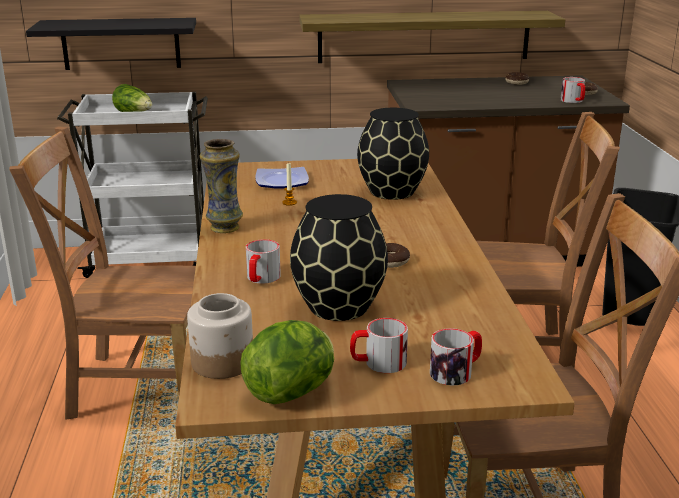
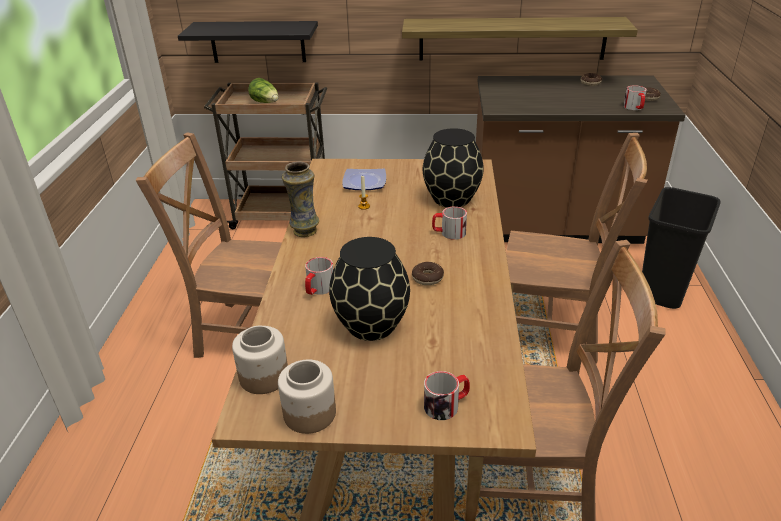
camera: 10 degrees right, 10 degrees up
(151, 260) = (283, 215): white cart -> brown cart
(292, 392) = (309, 413): lettuce -> jar
(378, 363) = (385, 389): mug -> mug (448, 233)

